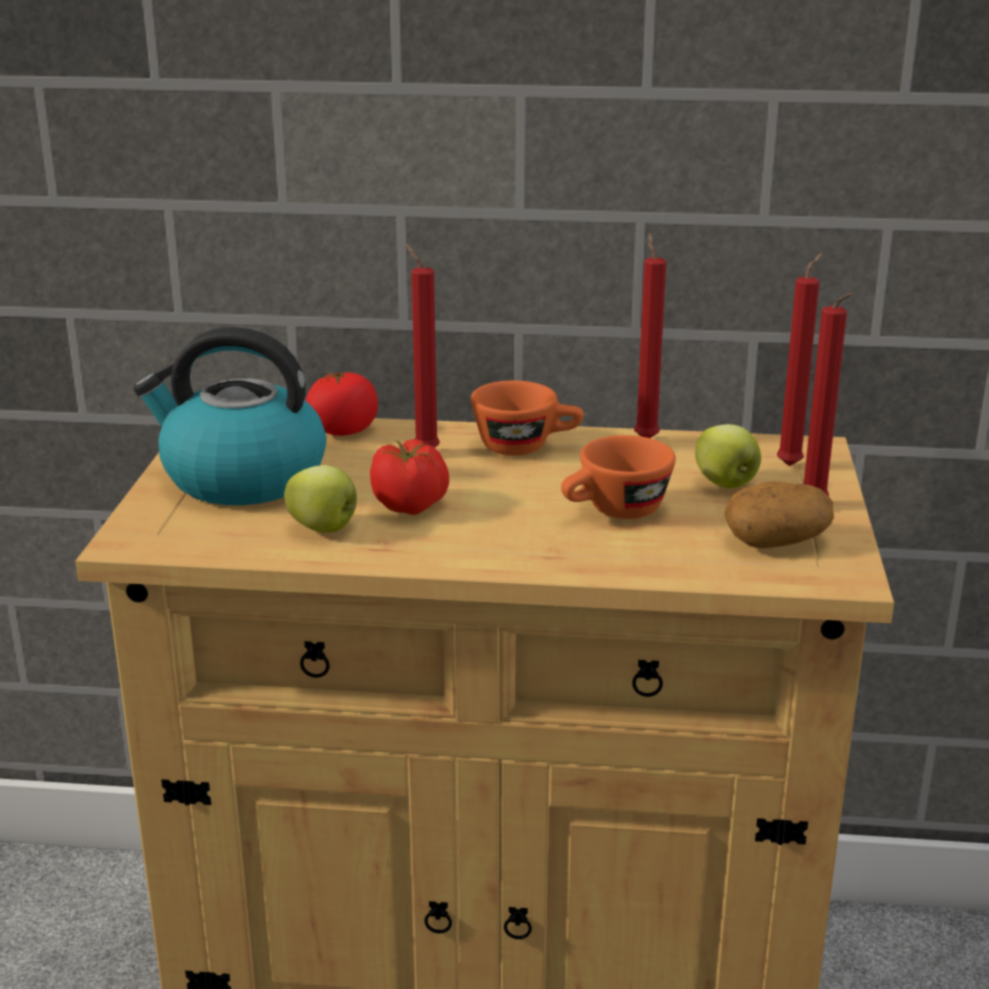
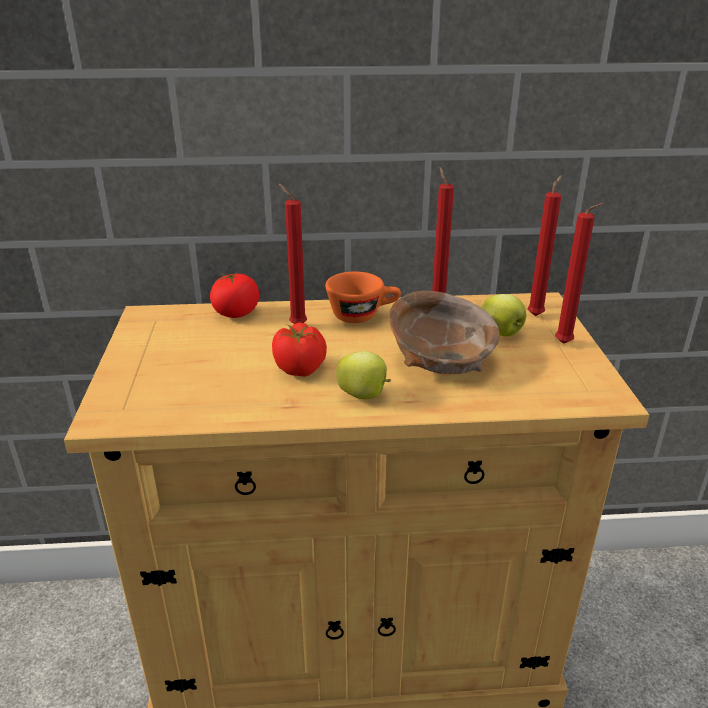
camera: 10 degrees left, 5 degrees up
(241, 478) = (174, 356): kettle -> none
(325, 529) = (246, 393): apple -> apple (364, 395)
(614, 512) = (439, 361): orange cup -> brown bowl
(776, 540) = (553, 373): potato -> none

